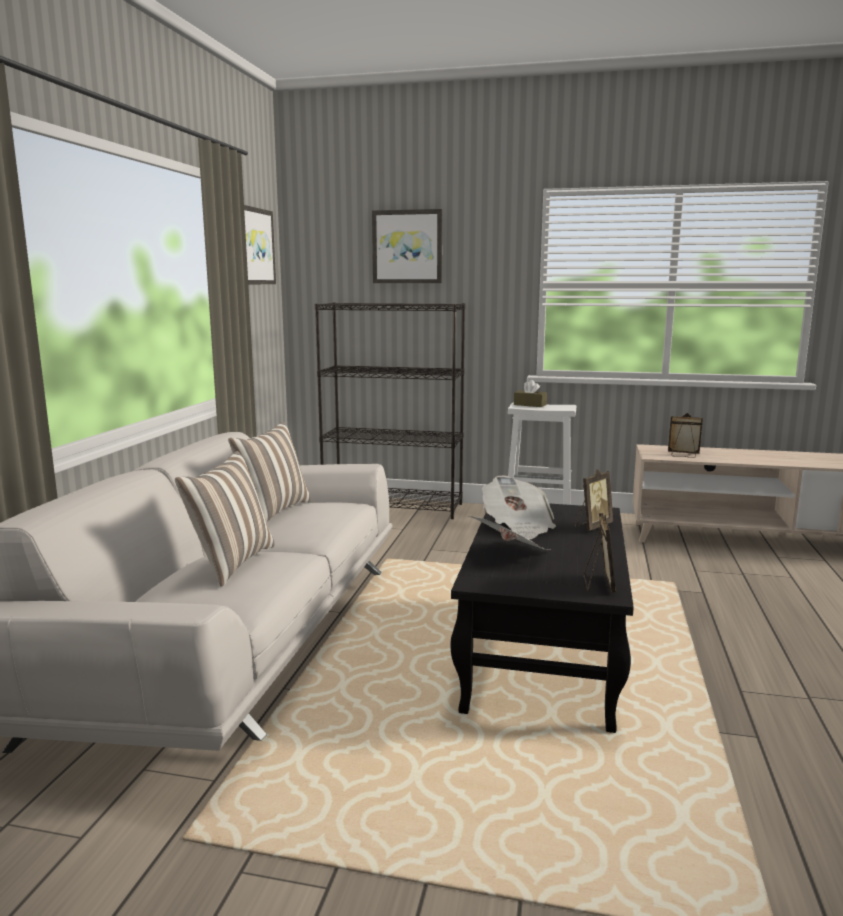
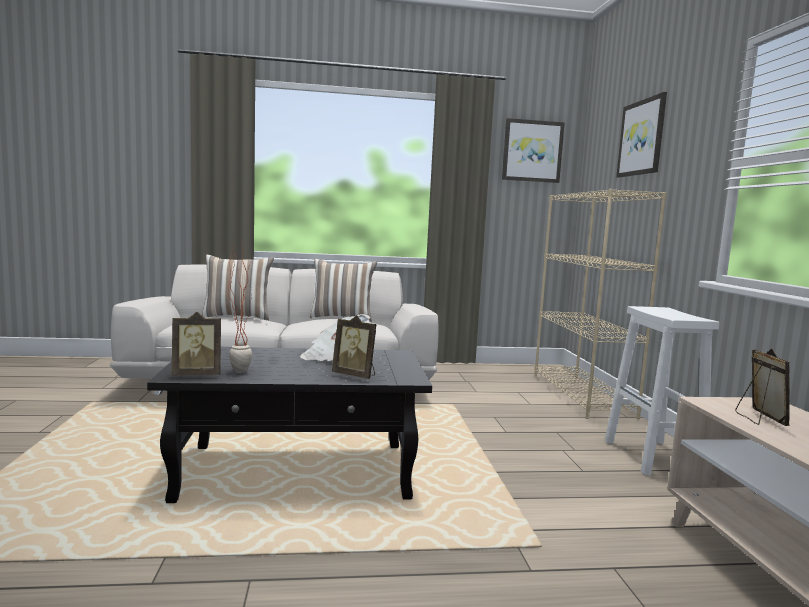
camera: 70 degrees right, 5 degrees down
(394, 506) = (582, 395): black bookcase -> beige bookcase
(510, 555) = (262, 355): newspaper -> none
(530, 405) = (665, 310): brown tissue box -> none
(576, 566) = (240, 369): none -> potted plant

